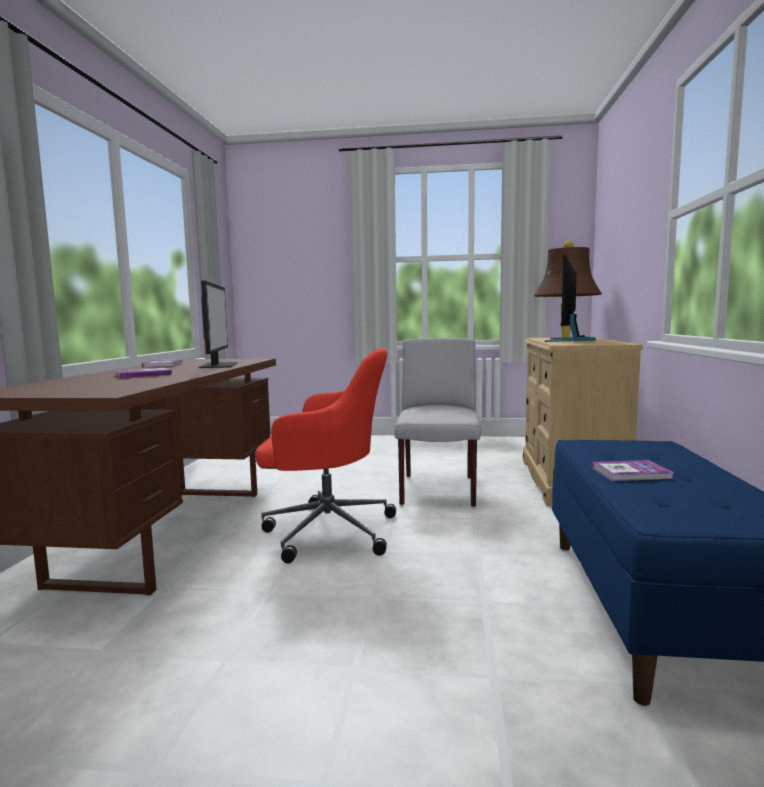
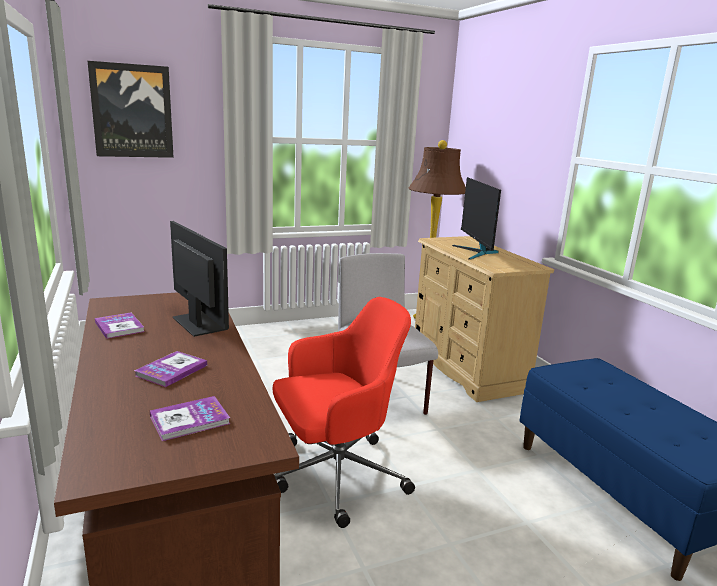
camera: 30 degrees left, 10 degrees up
(284, 243) = (132, 111): none -> picture
(631, 473) = (625, 409): book -> book (190, 420)

